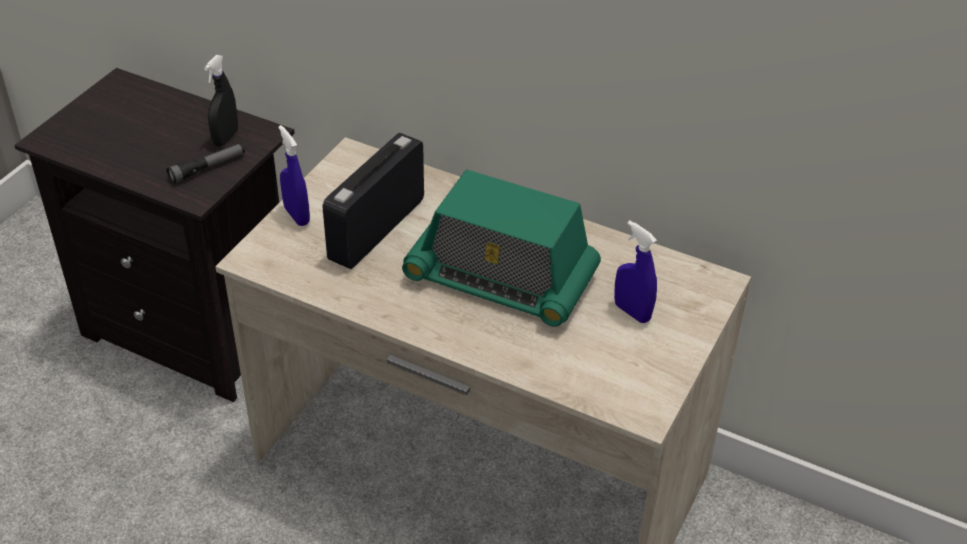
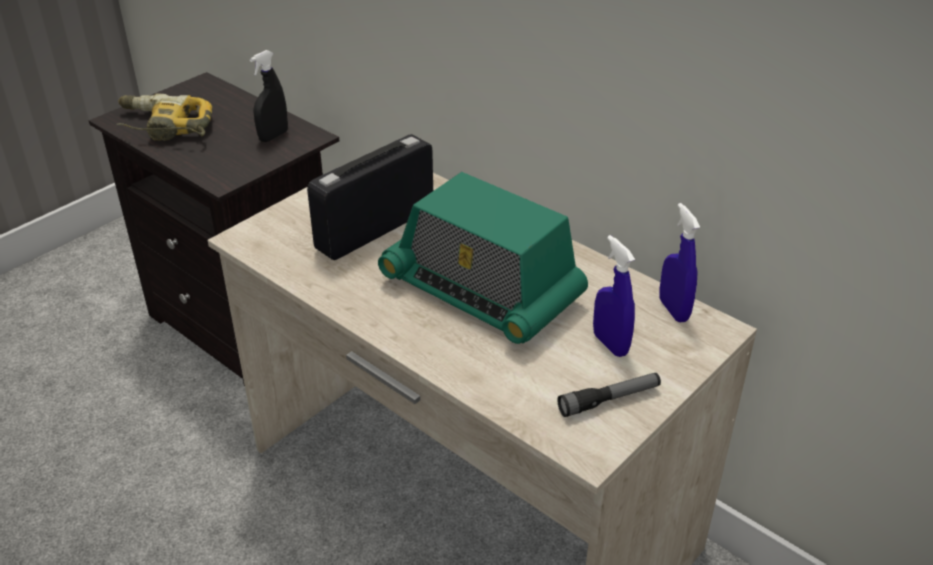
camera: 15 degrees right, 5 degrees down
(102, 143) = (163, 127): none -> power drill
(207, 168) = (245, 158): flashlight -> flashlight (609, 400)
(296, 216) = (304, 207): blue spray bottle -> blue spray bottle (673, 310)

